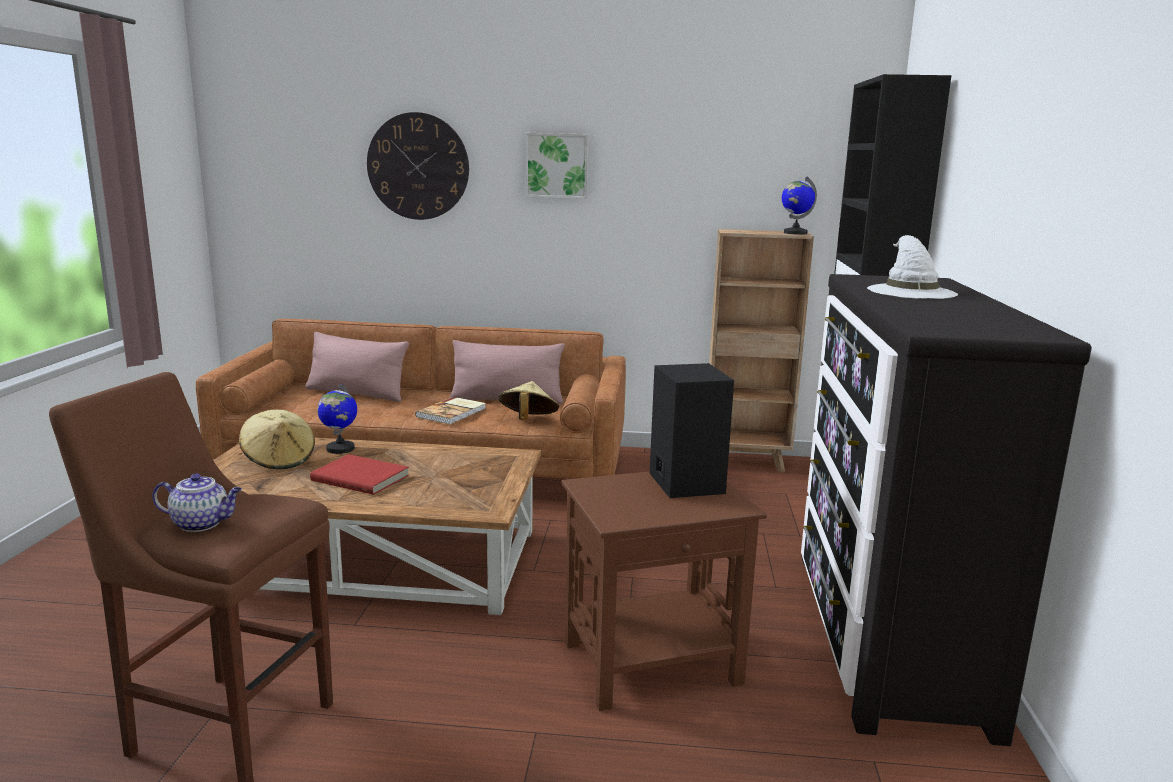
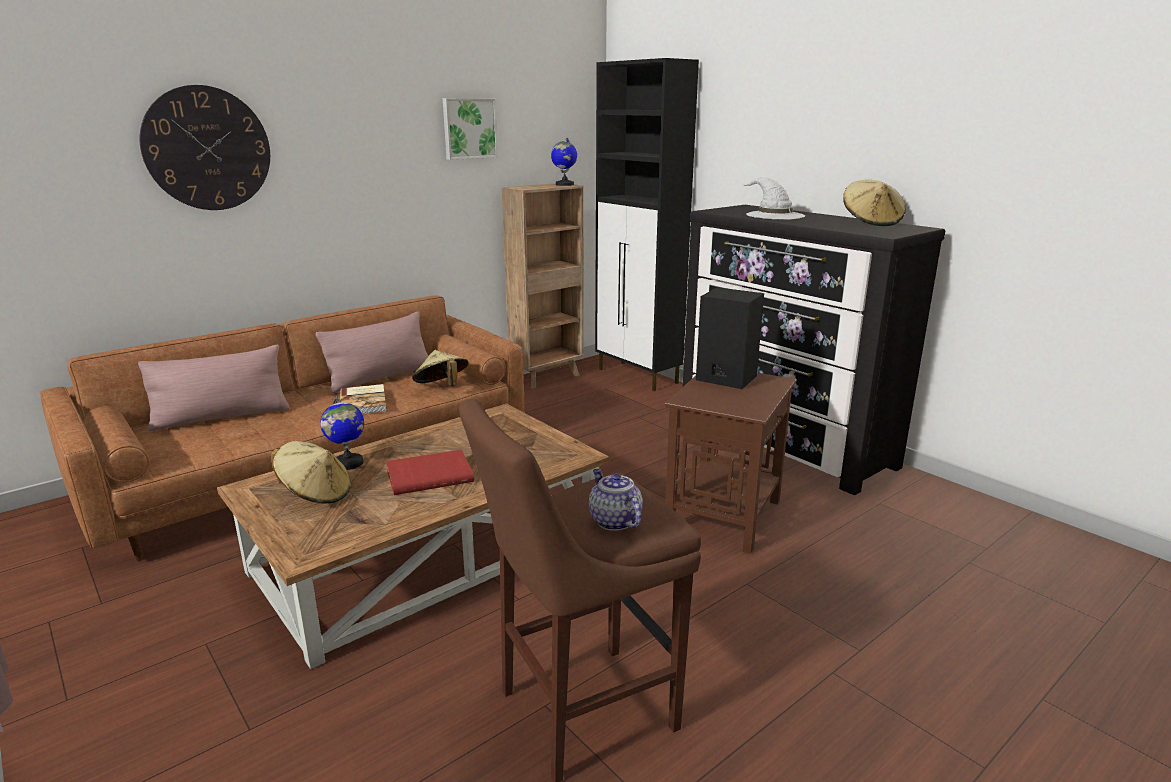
camera: 45 degrees left, 5 degrees up
(202, 524) = (614, 521): teapot -> teapot turned 75 degrees counterclockwise
(557, 165) = (359, 139): picture -> picture (469, 128)
(1005, 318) = (871, 222): none -> beige hat

